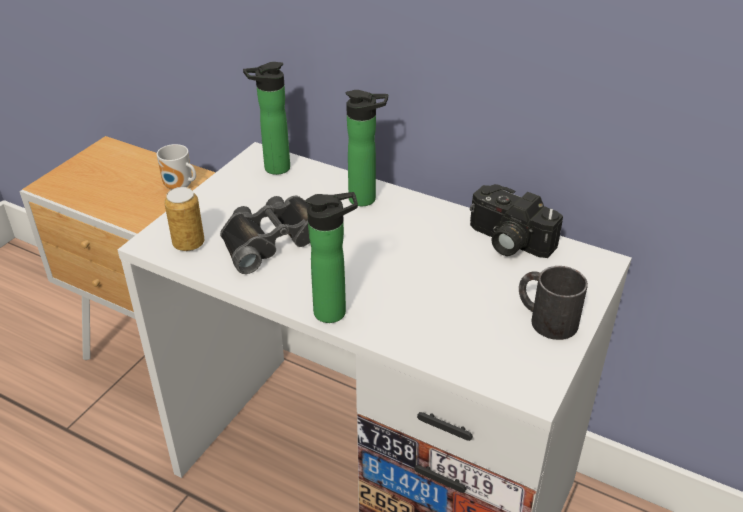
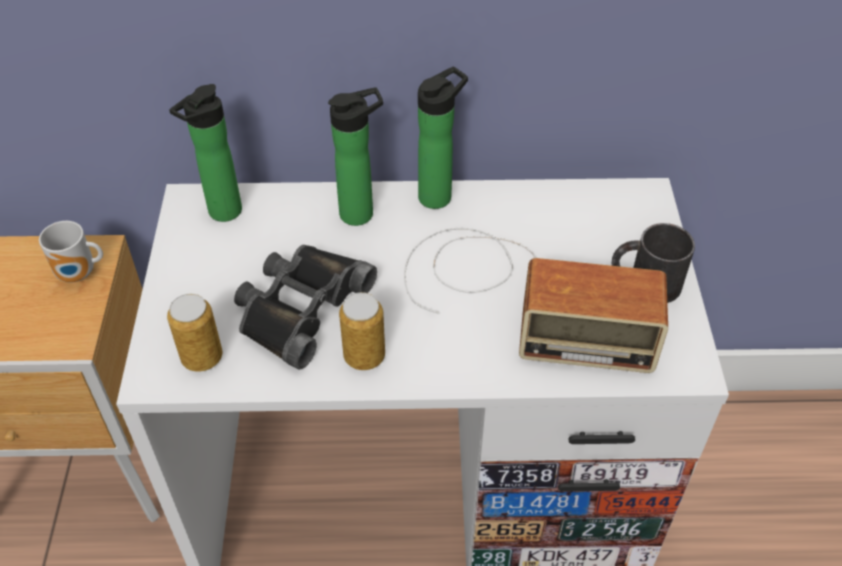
camera: 30 degrees left, 10 degrees up
(291, 283) = (364, 356): none -> can
(335, 312) = (438, 369): bottle -> bottle (439, 195)
(435, 291) = (520, 297): none -> radio
(507, 241) = (544, 207): camera -> none

